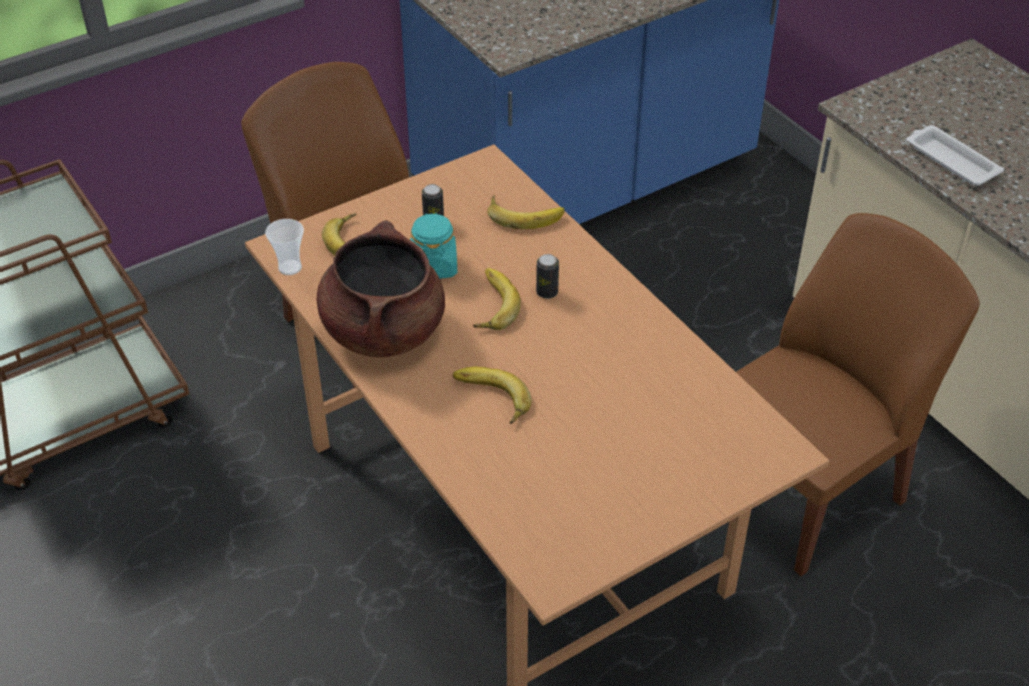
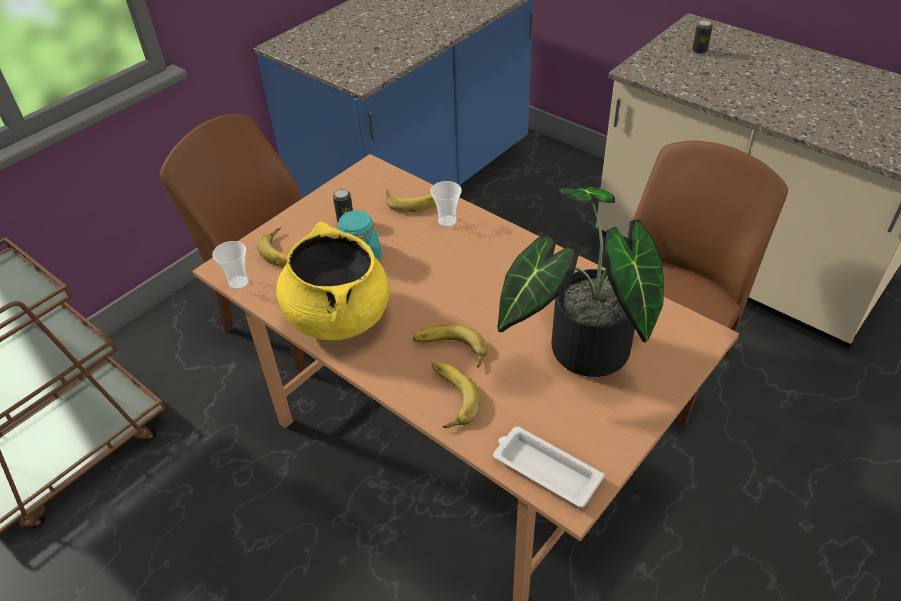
camera: 15 degrees left, 0 degrees up
(383, 331) = (338, 316): brown cooking pot -> yellow cooking pot
(490, 304) = (418, 274): banana -> banana (448, 398)
(547, 292) = (459, 254): can -> can (699, 51)
(550, 249) = (447, 221): none -> cup
(635, 431) = (579, 348): none -> potted plant
(950, 160) = (722, 92): white tray -> white tray (544, 469)

